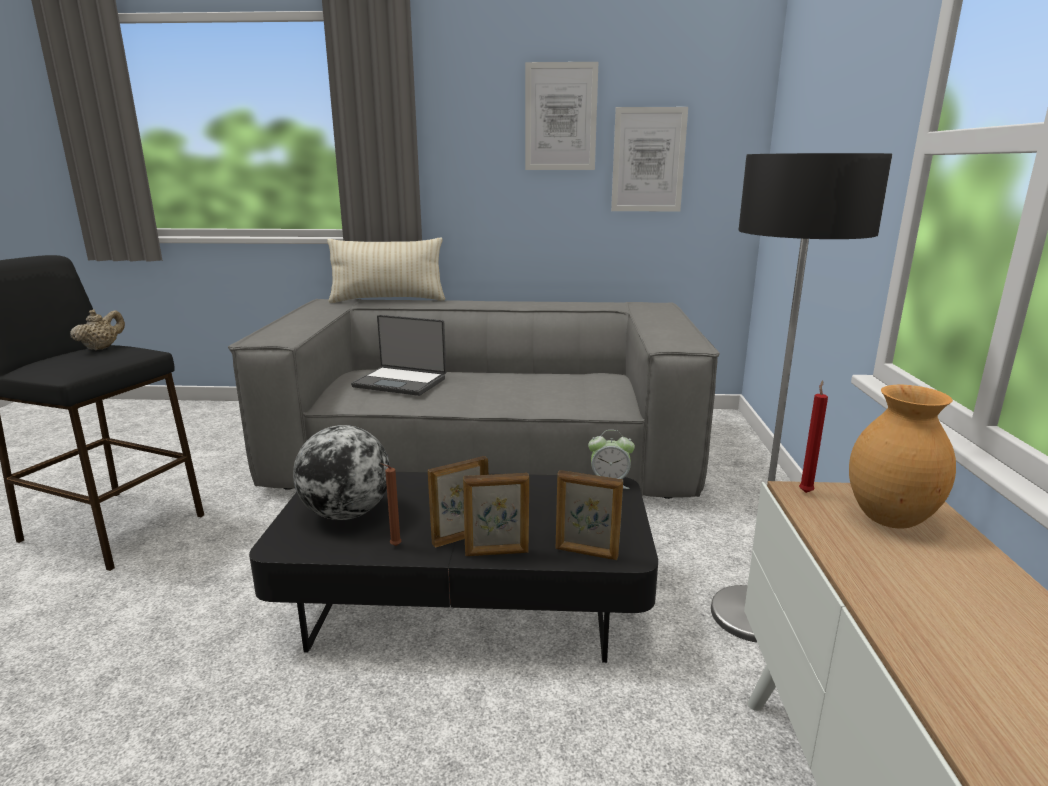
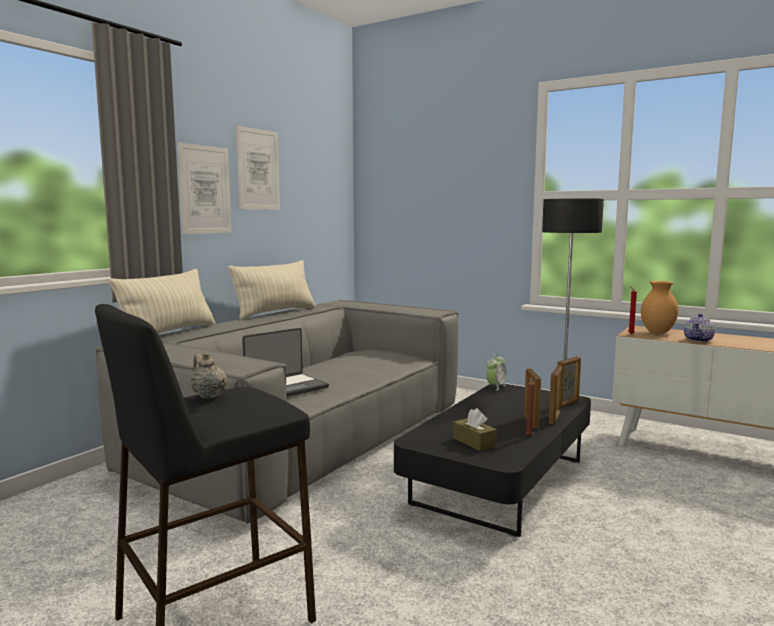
camera: 60 degrees left, 10 degrees down
(346, 513) = (474, 442): globe -> brown tissue box
(540, 302) = (275, 312): none -> beige pillow
(648, 160) = (305, 203): picture -> picture (205, 189)
(884, 579) = (698, 340): none -> teapot

